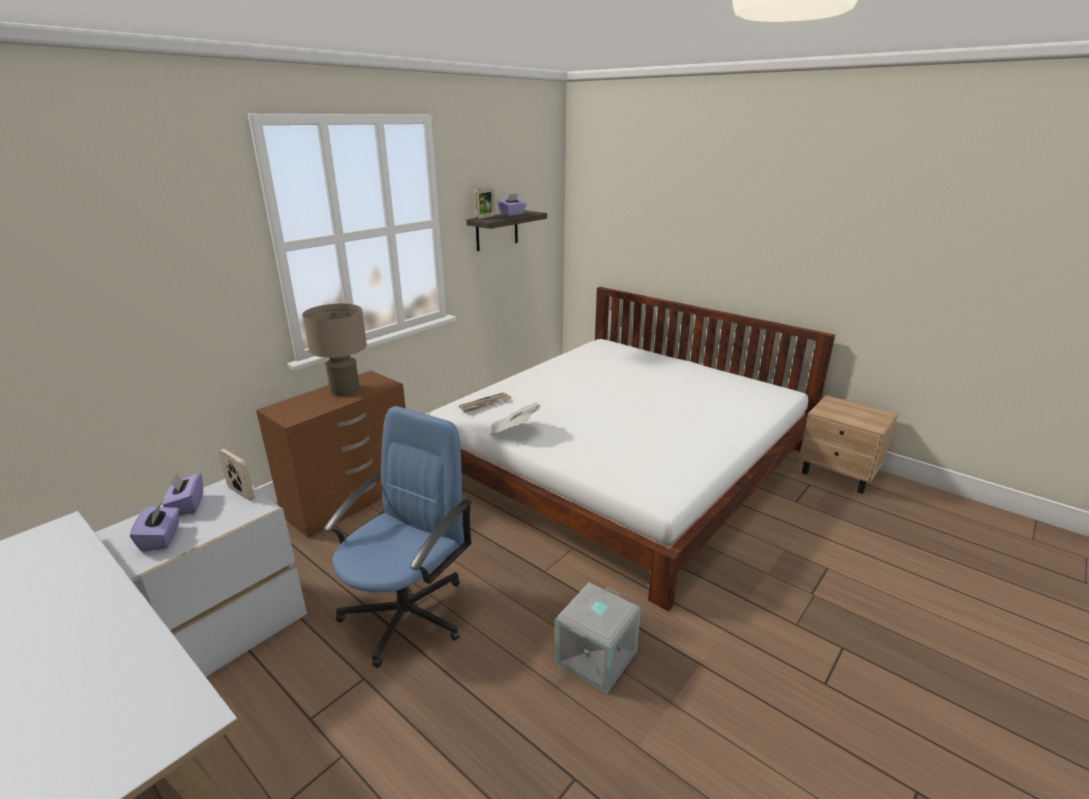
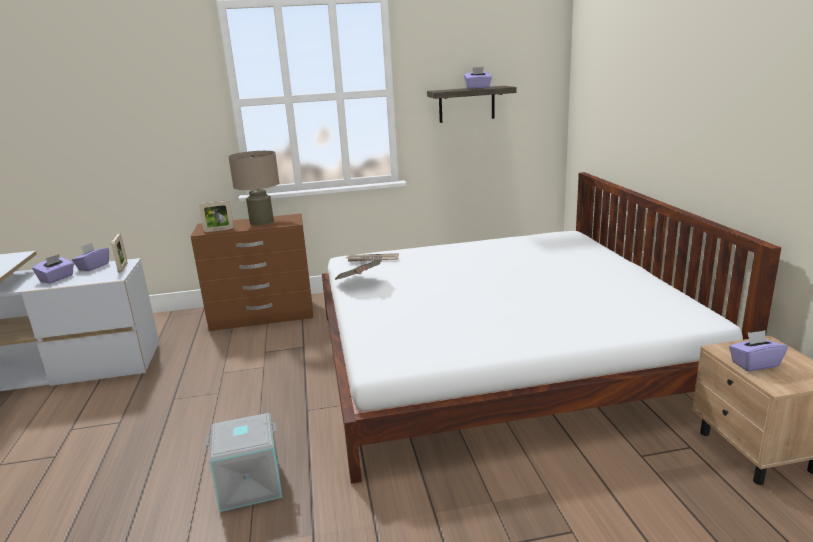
camera: 40 degrees right, 5 degrees down
(407, 613) = (191, 397): blue office chair -> none
(485, 217) = (447, 89): picture frame -> picture frame (219, 230)
(847, 416) = (754, 364): none -> purple tissue box

